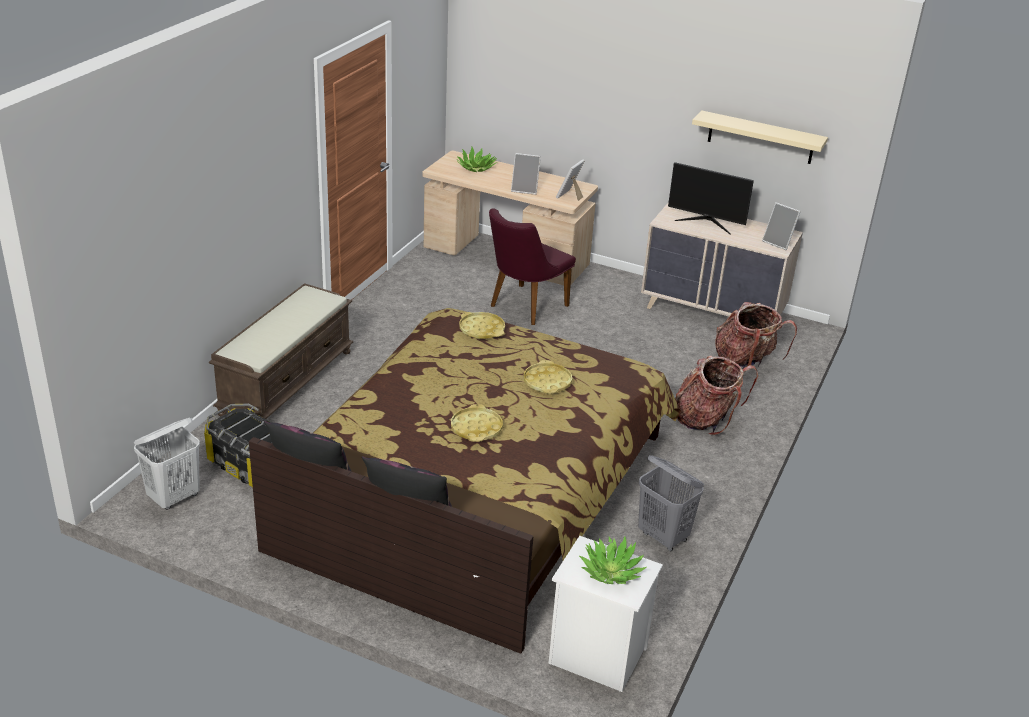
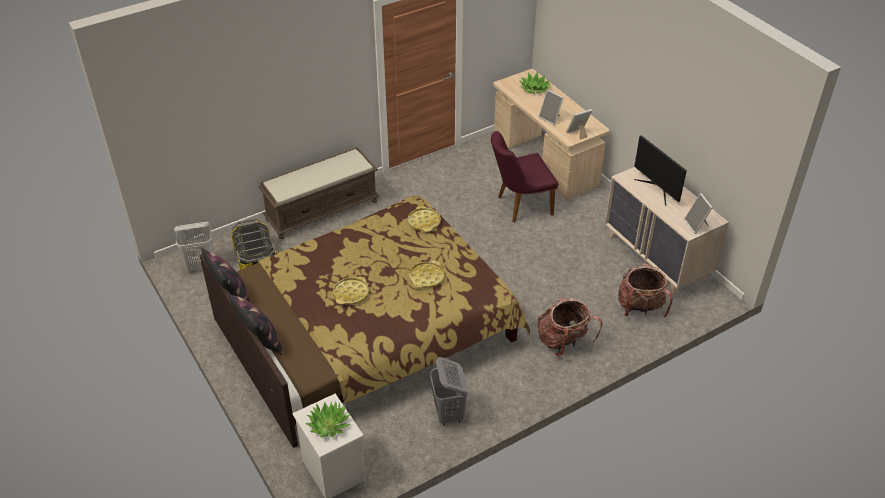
camera: 35 degrees right, 10 degrees up
(761, 137) = (711, 136): beige shelf -> none

